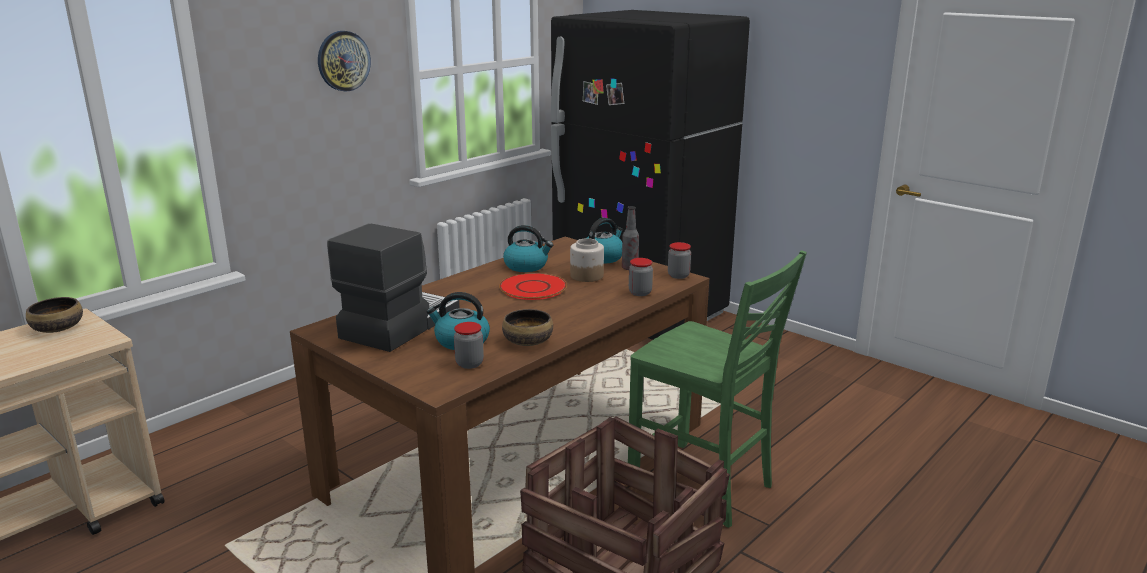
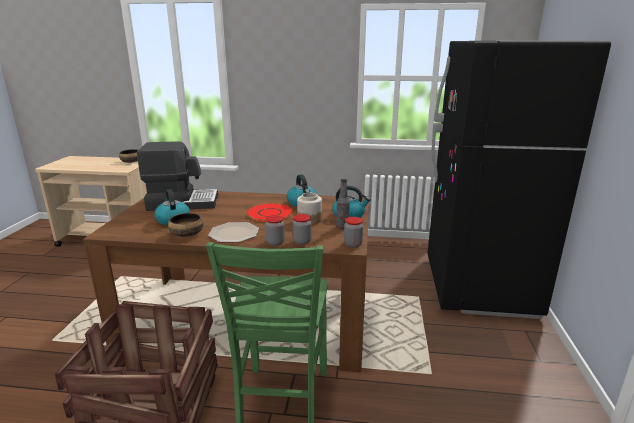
camera: 55 degrees right, 0 degrees up
(343, 61) = (309, 63): wall clock -> none
(469, 364) = (143, 230): jar -> jar (275, 242)
(567, 317) = (233, 233): none -> plate

